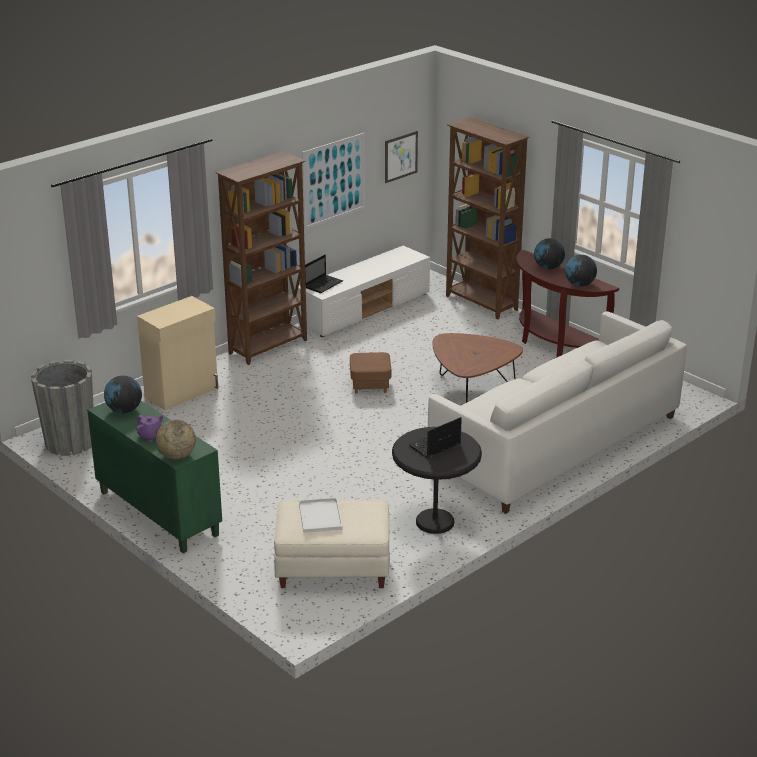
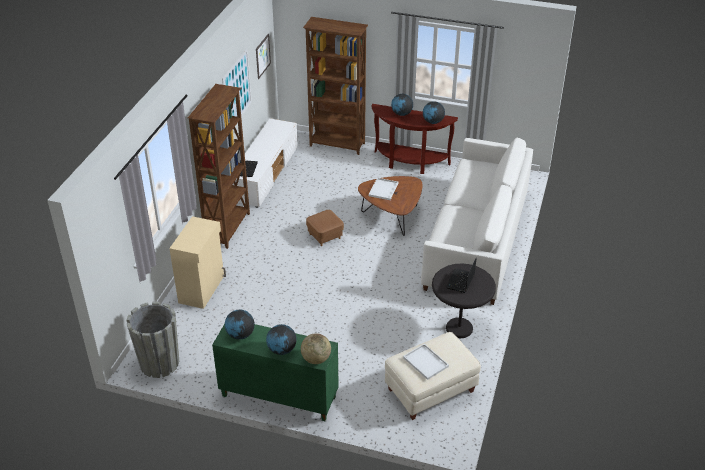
camera: 30 degrees left, 10 degrees up
(151, 436) = (281, 350): purple teapot -> globe
(464, 345) = (383, 189): none -> white tray

